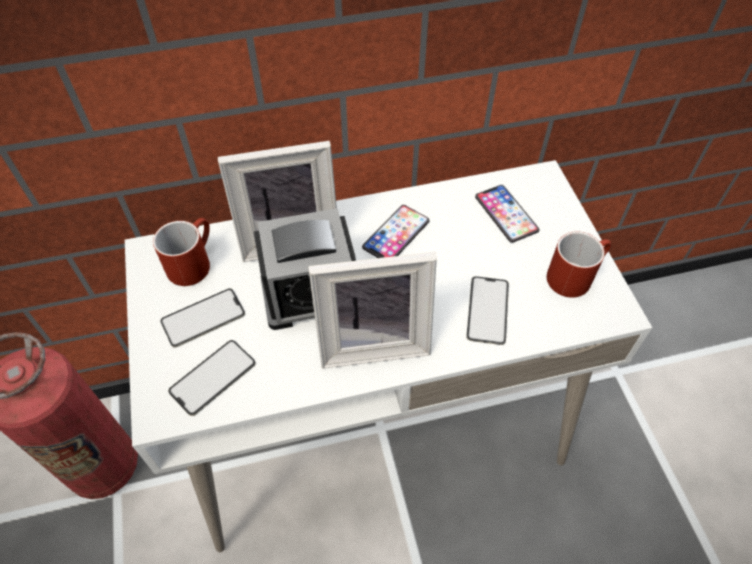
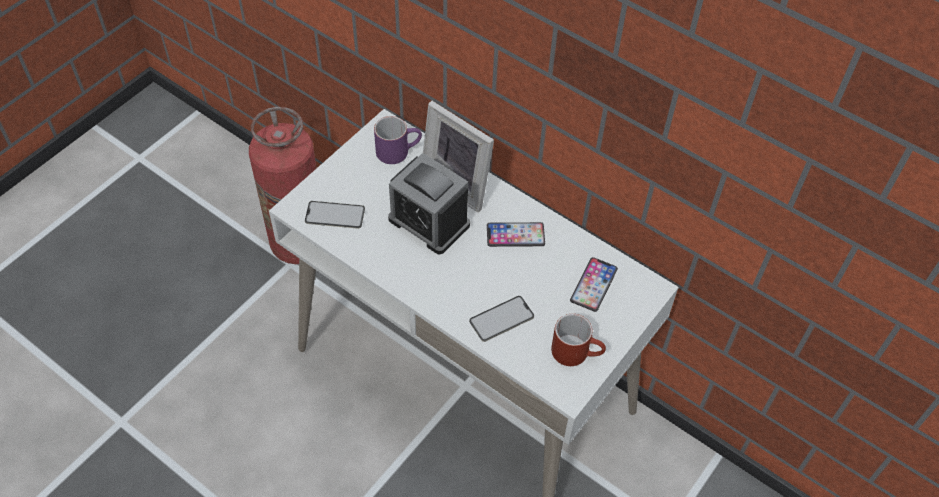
camera: 50 degrees right, 0 degrees up
(192, 261) = (398, 150): red mug -> purple mug
(203, 318) = (366, 183): phone -> none
(373, 341) = (425, 273): picture frame -> none

